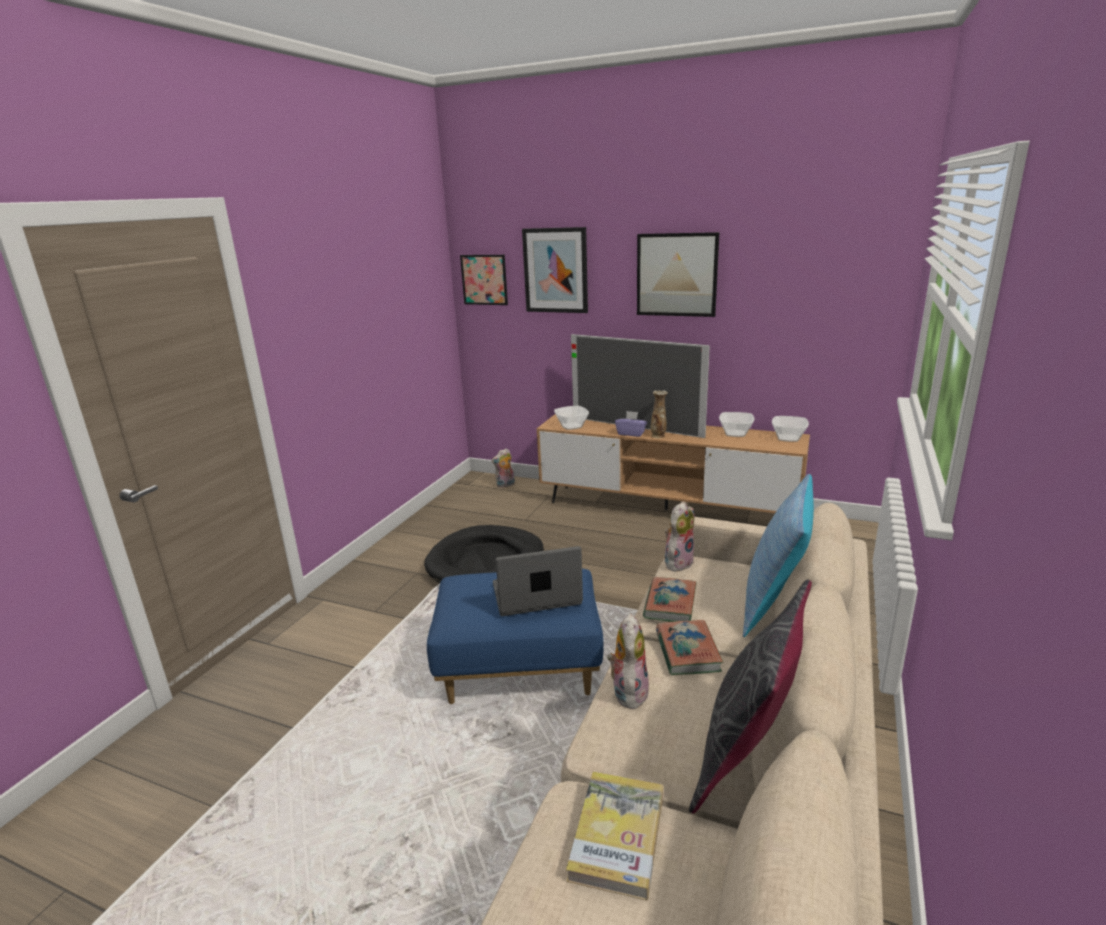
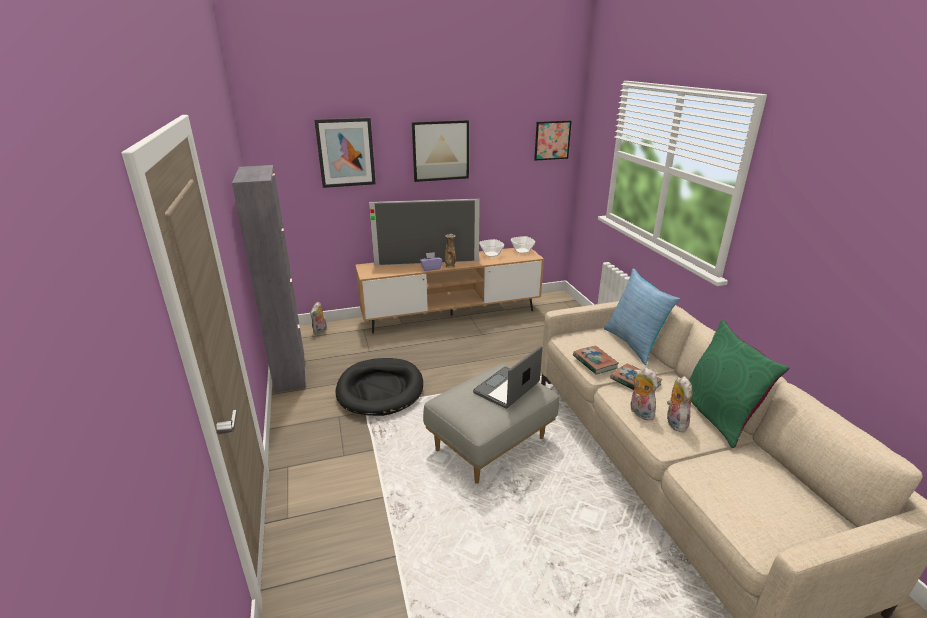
camera: 40 degrees left, 5 degrees up
(431, 515) = (290, 372): none -> grey cabinet
(484, 279) = (278, 164): picture -> picture (552, 140)
(519, 671) = (490, 445): blue ottoman -> grey ottoman
(571, 426) = (383, 272): bowl -> none
(617, 836) = (726, 472): book -> none
(678, 562) = (564, 339): plush toy -> plush toy (674, 422)
(746, 757) = (717, 415): grey pillow -> green pillow

